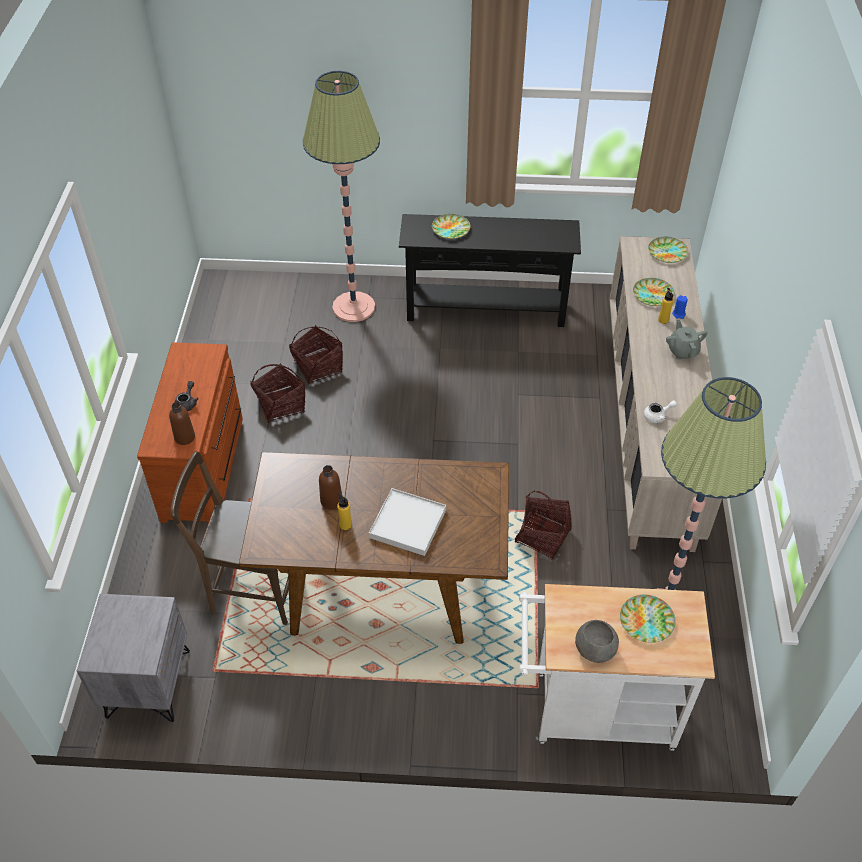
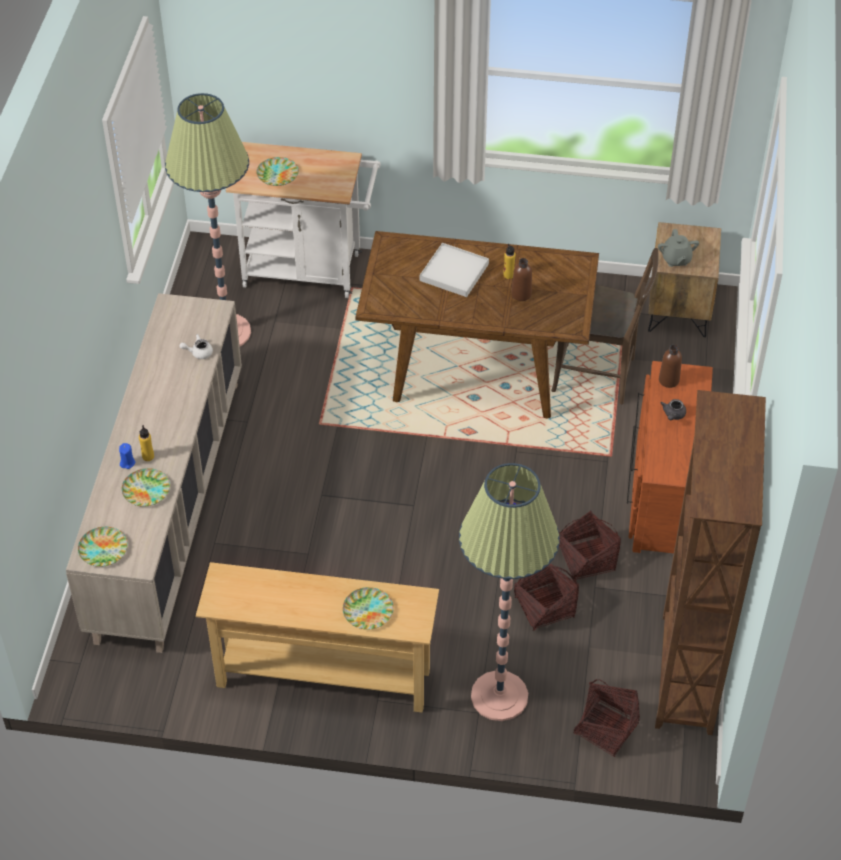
camera: 175 degrees left, 0 degrees up
(147, 683) = (679, 311): grey nightstand -> brown nightstand
(212, 328) = (685, 675): none -> brown bookcase
(485, 310) = (323, 678): black console table -> beige console table
(542, 537) = (318, 401): basket -> basket (606, 728)
(596, 649) = (321, 160): grey bowl -> none
(682, 351) = (143, 418): grey teapot -> grey teapot (676, 259)

